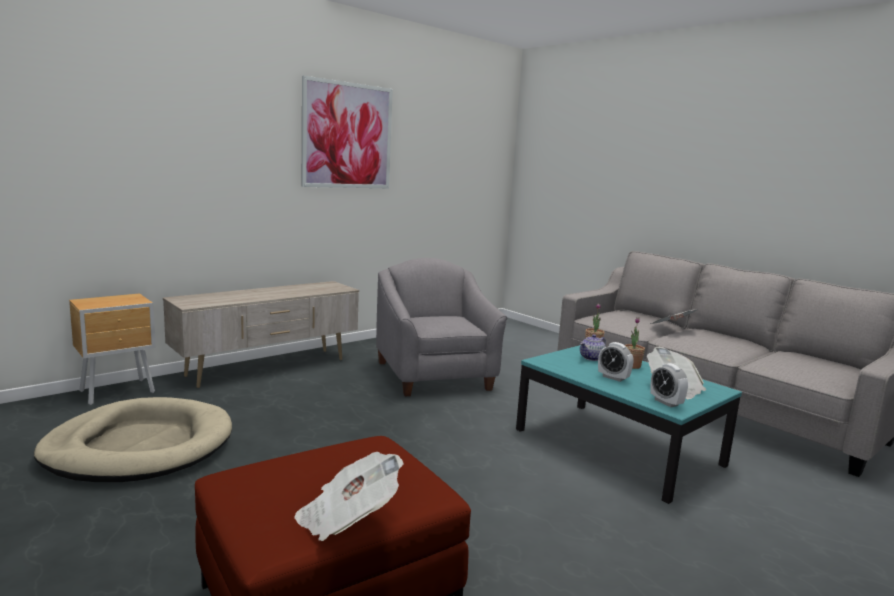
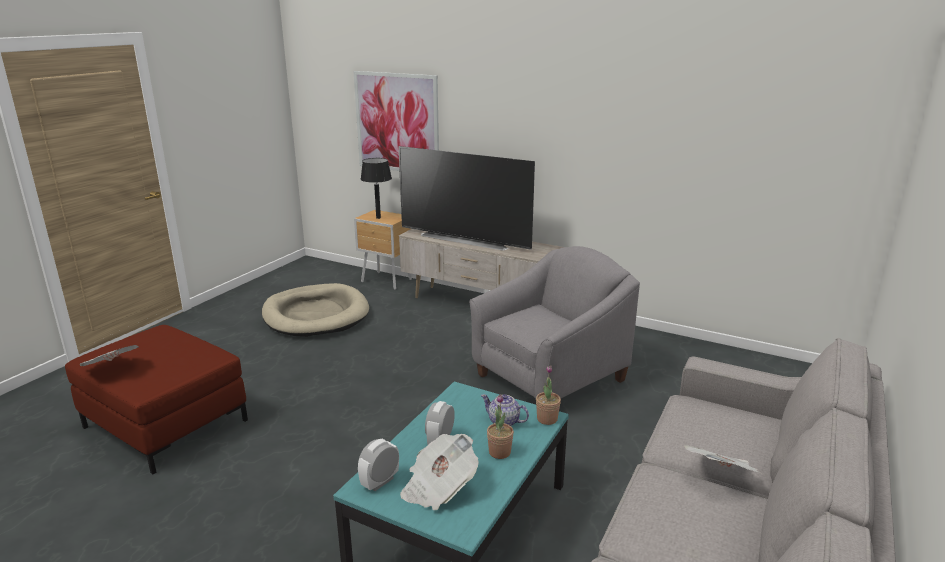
camera: 70 degrees right, 10 degrees up
(110, 302) = (378, 218): none -> black table lamp
(253, 295) = (466, 239): none -> television
(347, 136) = (596, 95): picture -> picture (397, 123)

